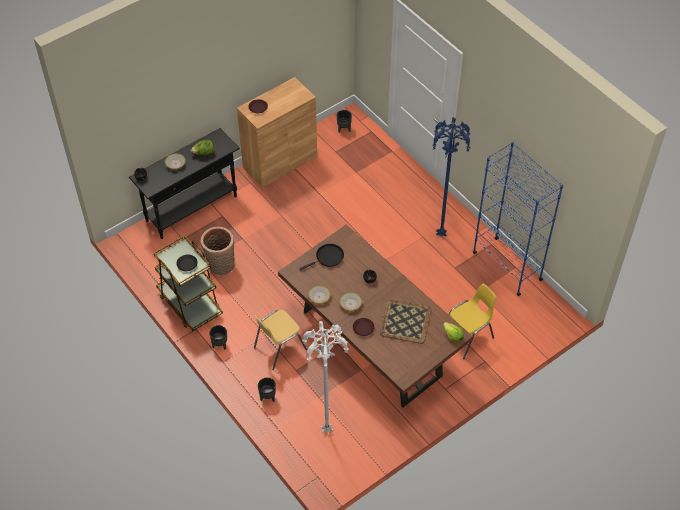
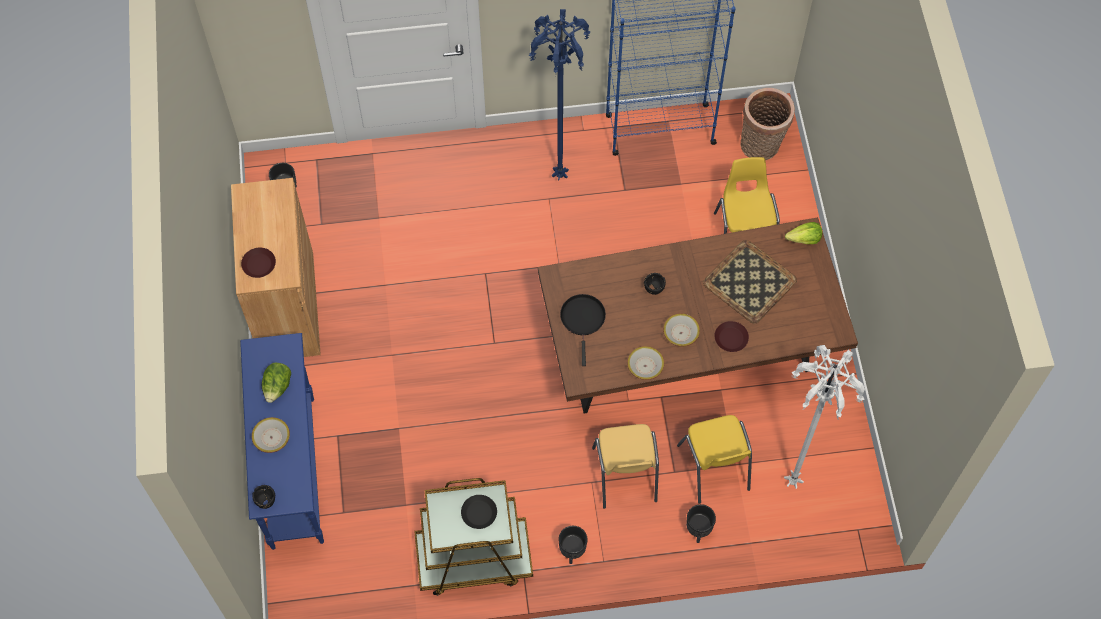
camera: 60 degrees left, 10 degrees up
(192, 208) = (293, 471): black console table -> blue console table
(221, 266) = (431, 483): basket -> basket (761, 146)
(310, 388) = (714, 468): none -> yellow chair

